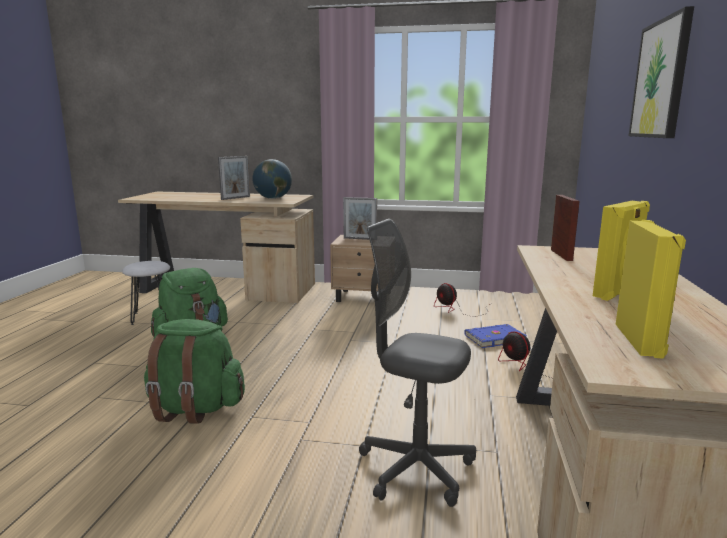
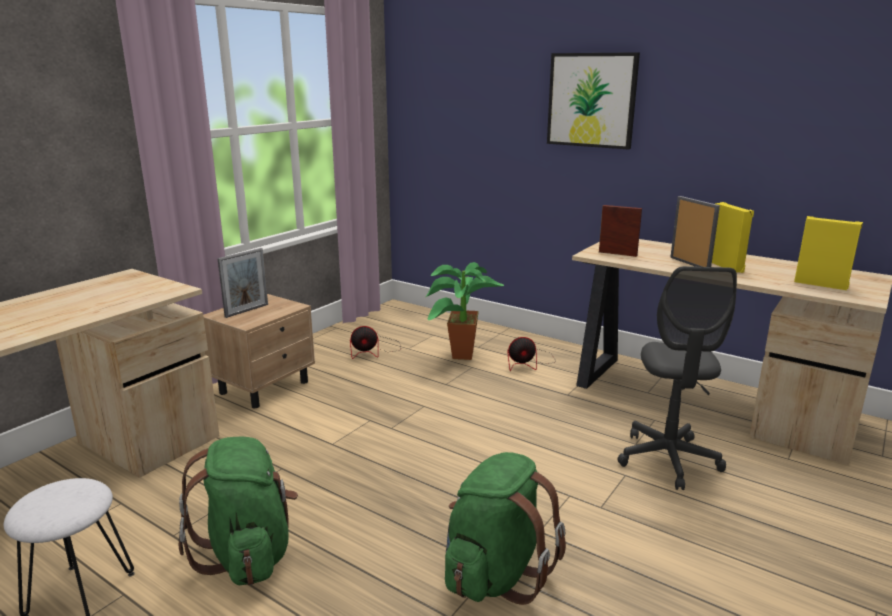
camera: 65 degrees left, 5 degrees up
(235, 198) = (52, 313): picture frame -> picture frame (689, 264)
(273, 198) = (117, 292): globe -> none
(415, 469) = (668, 460): grey office chair -> grey office chair turned 45 degrees counterclockwise
(494, 338) = (459, 357): blue book -> potted plant

